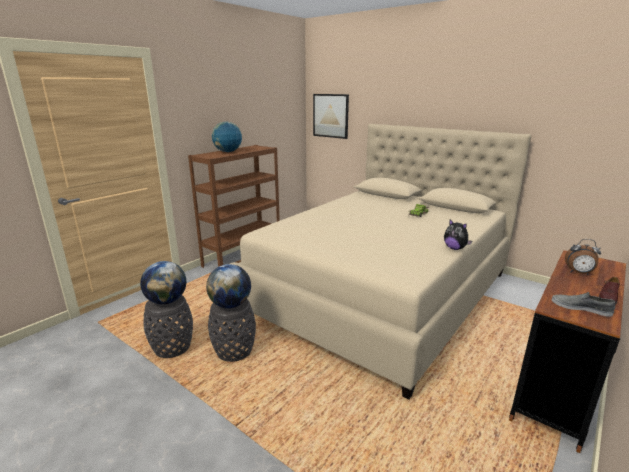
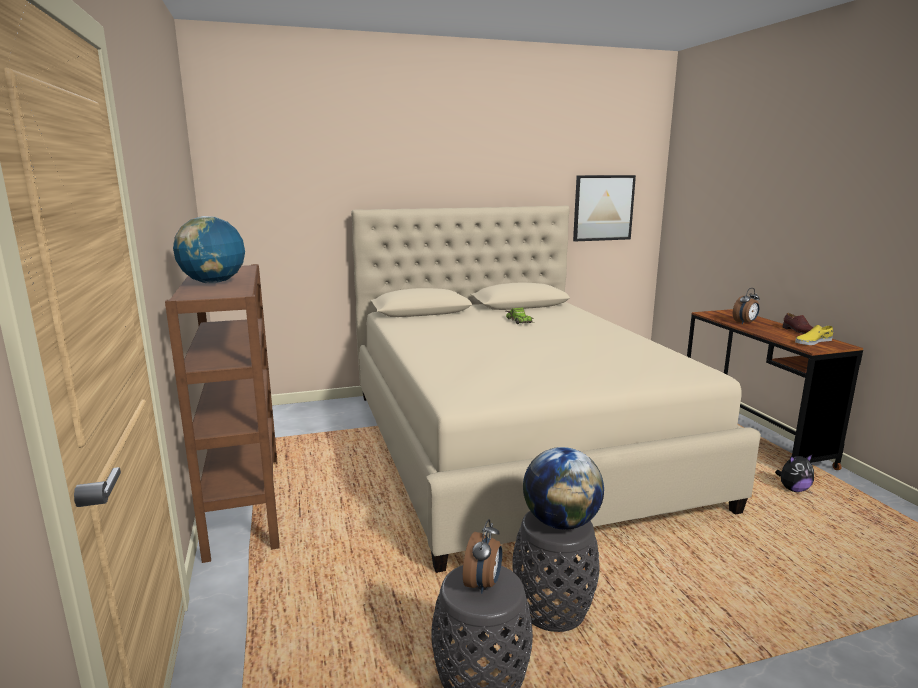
camera: 55 degrees left, 5 degrees down
(166, 301) = (483, 584): globe -> alarm clock
(330, 116) = (262, 202): picture -> picture (603, 208)
(455, 248) = (642, 338): plush toy -> plush toy (793, 489)
(580, 308) = (812, 341): grey shoe -> yellow shoe

